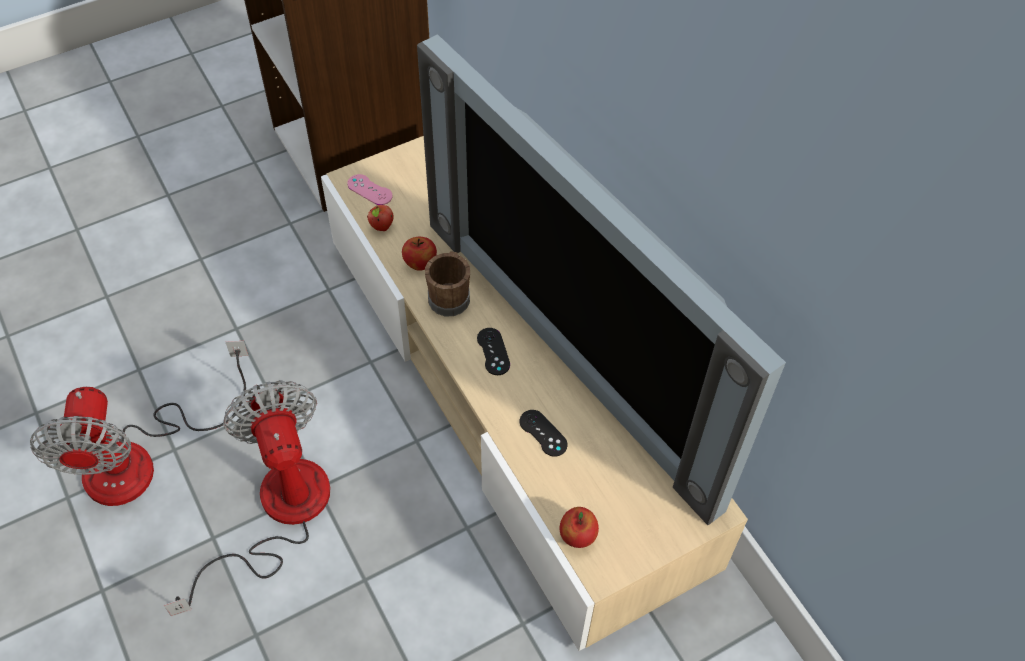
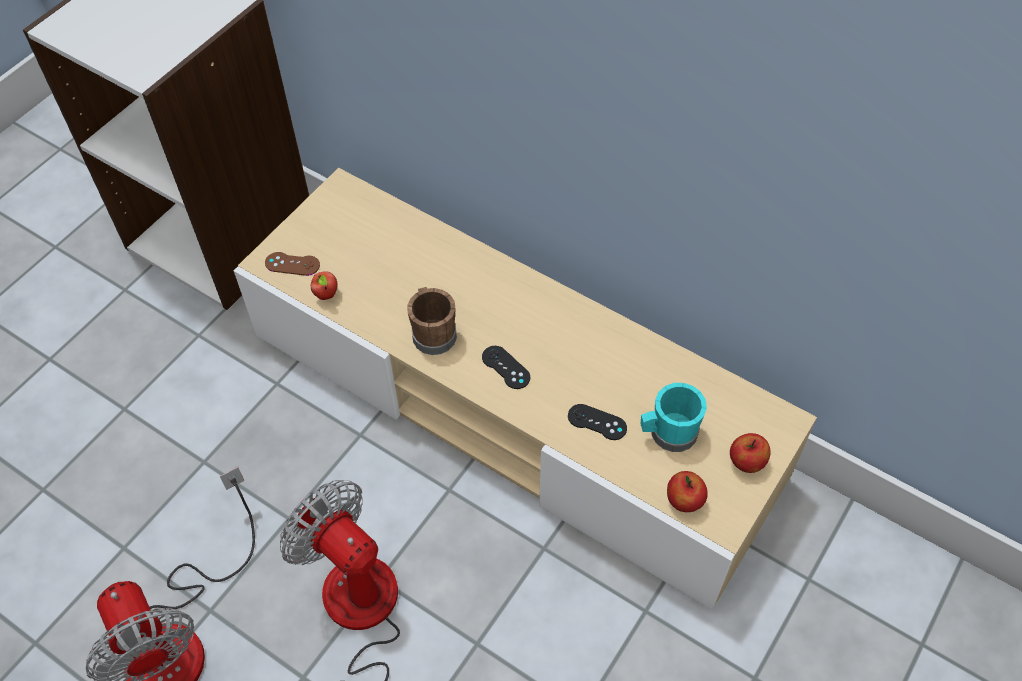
camera: 25 degrees left, 0 degrees up
(370, 190) = (292, 264): pink game controller -> brown game controller
(420, 263) = (385, 314): apple -> apple (746, 462)
(578, 348) = (581, 330): television -> none
(600, 471) = (668, 433): none -> turquoise mug

